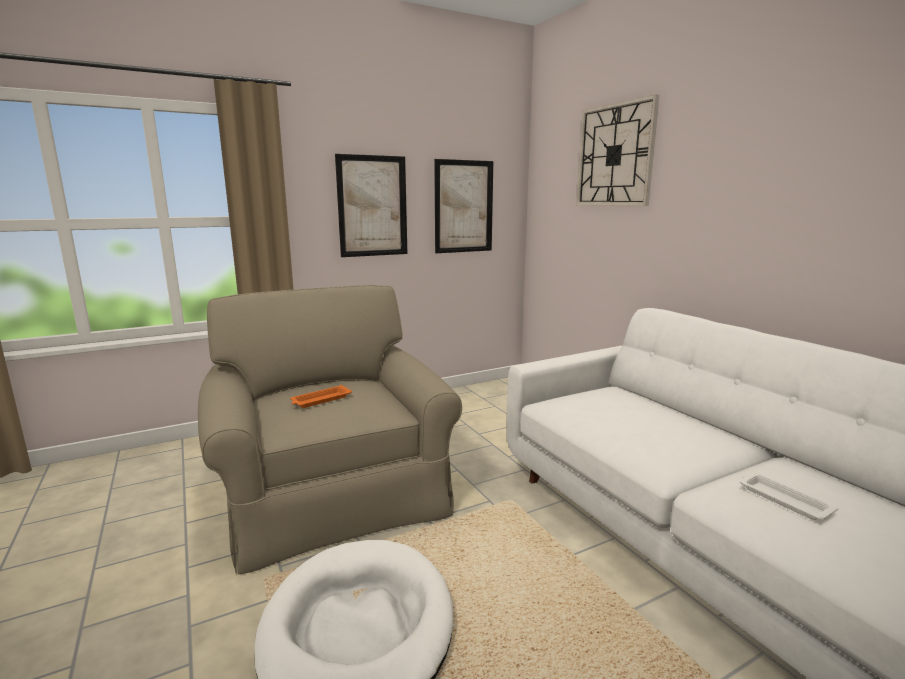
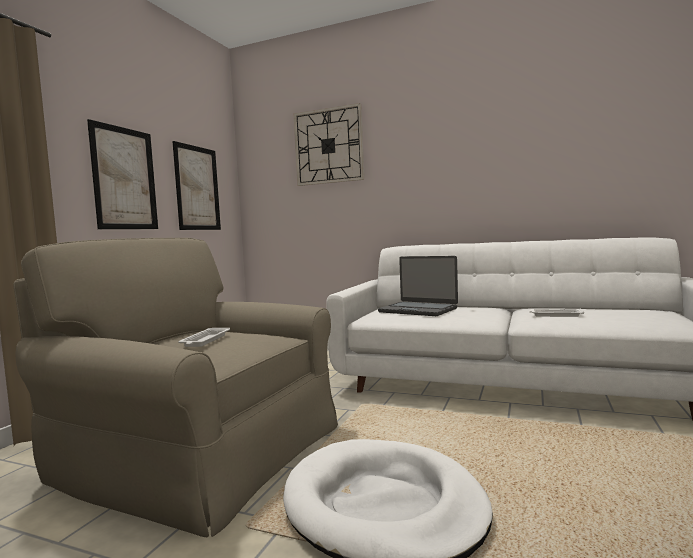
camera: 40 degrees left, 10 degrees down
(320, 400) = (205, 341): orange tray -> white tray
(623, 411) = (418, 310): none -> laptop

